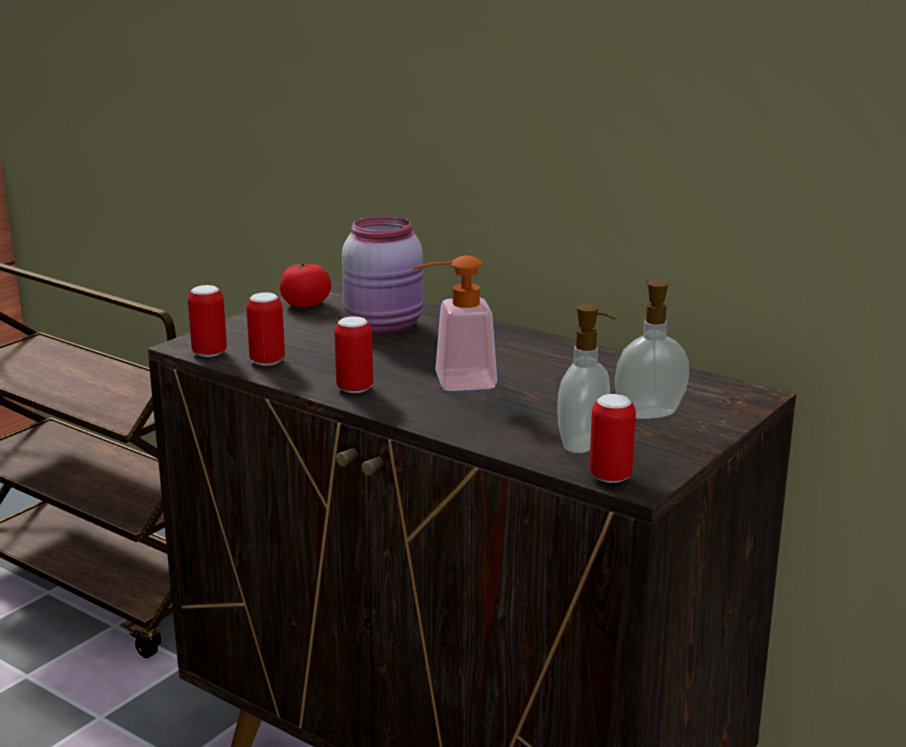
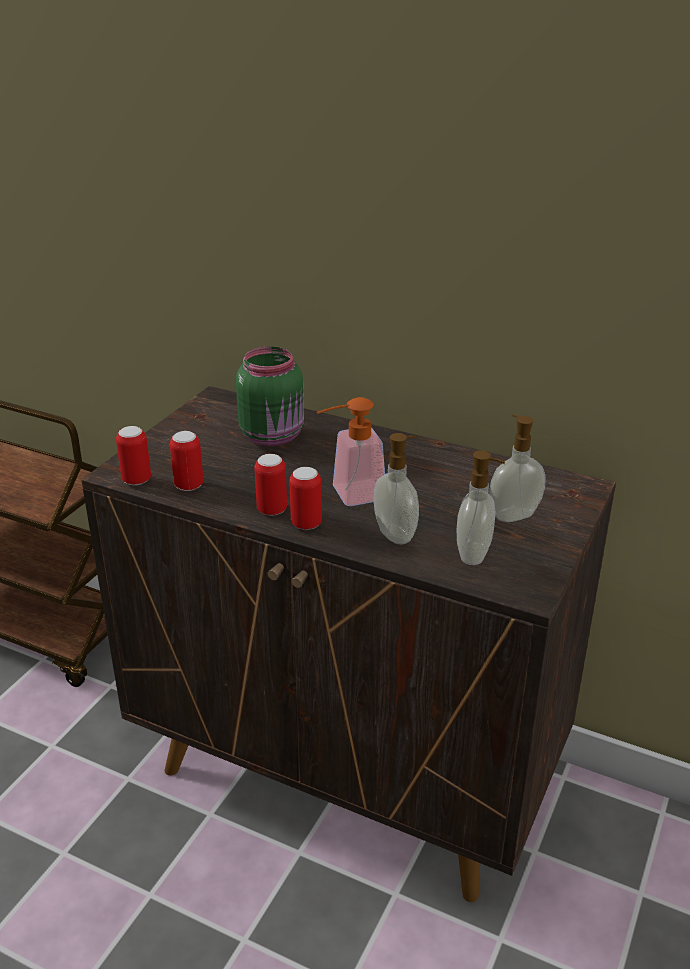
camera: 10 degrees left, 10 degrees up
(306, 304) = (199, 417): tomato -> none
(386, 326) = (274, 436): pink jar -> green jar
(495, 420) = (396, 534): none -> soap dispenser
(610, 476) = (506, 587): can -> can (306, 524)

